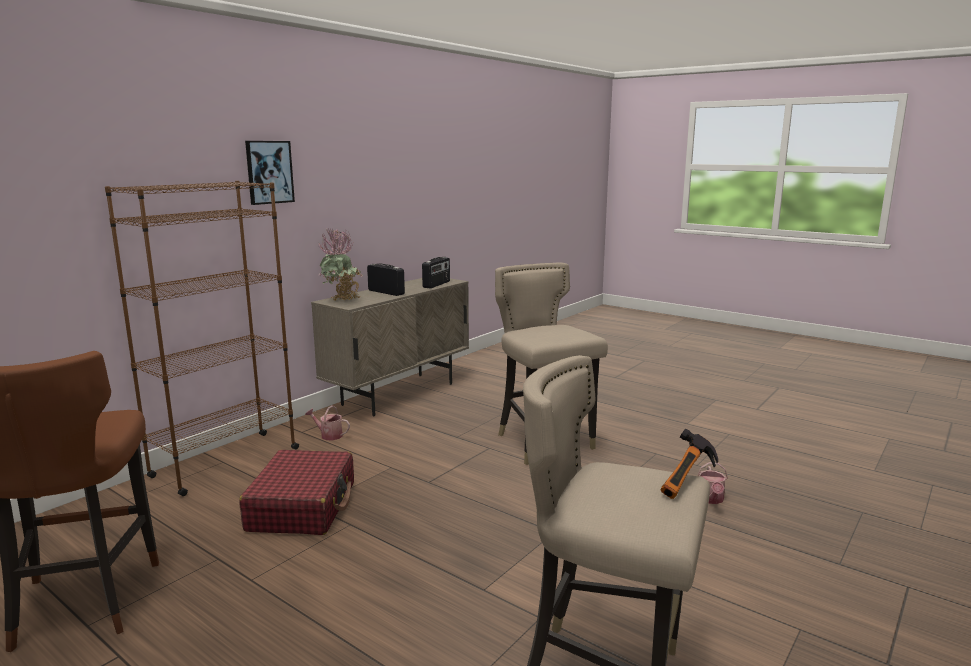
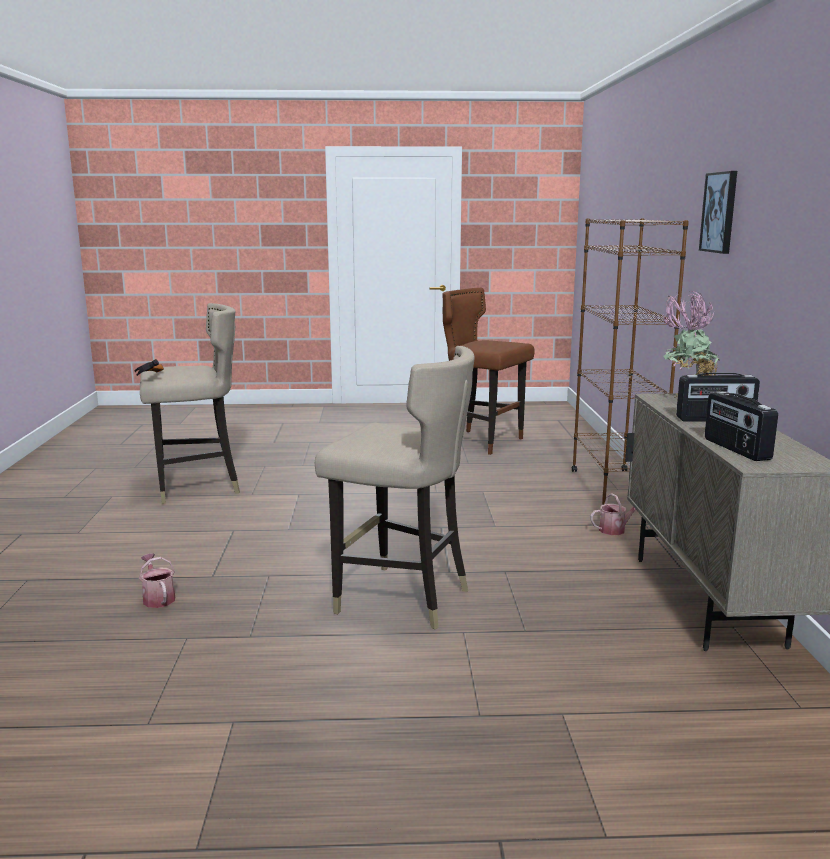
camera: 140 degrees right, 0 degrees up
(303, 506) = (488, 489): red suitcase -> none

